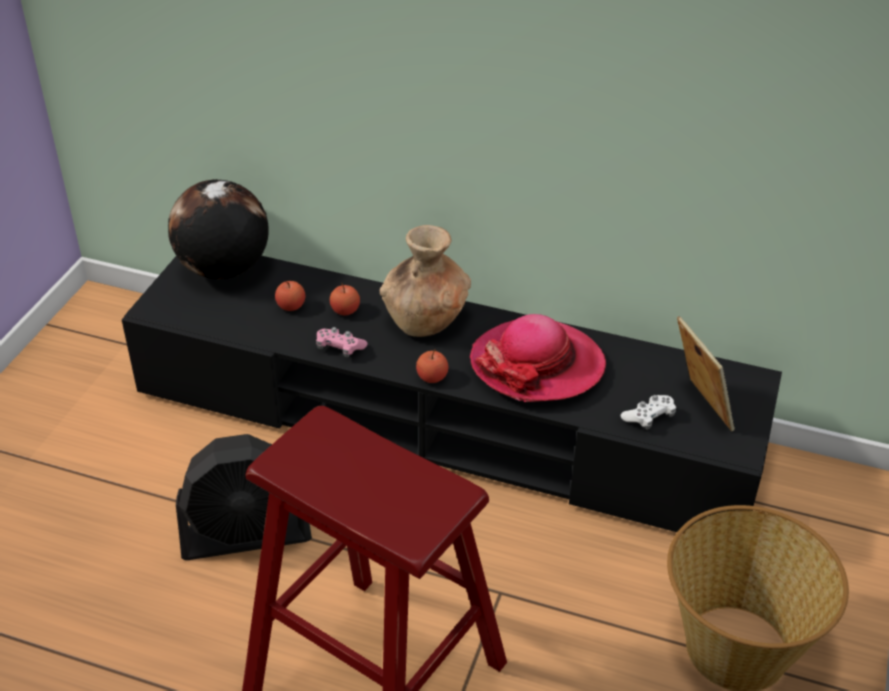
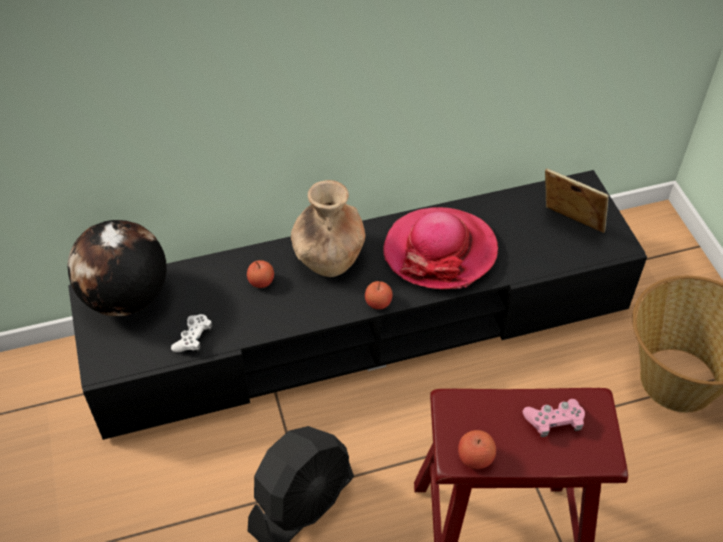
camera: 35 degrees left, 10 degrees up
(291, 306) = (215, 301): apple -> apple (475, 457)
(340, 348) = (288, 316): pink game controller -> pink game controller (554, 421)
(649, 417) = (546, 251): white game controller -> white game controller (193, 338)

